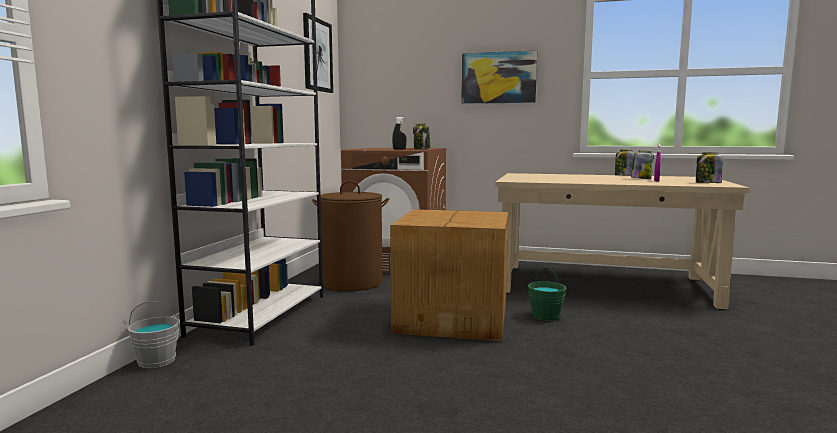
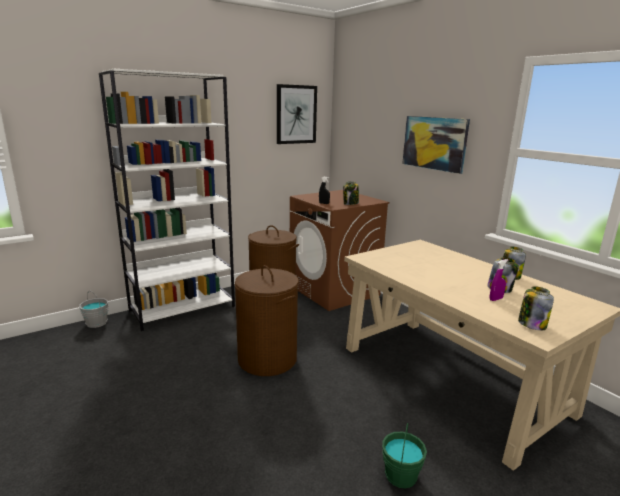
camera: 40 degrees right, 10 degrees up
(454, 317) = (267, 359): cardboard box -> brown laundry basket
(546, 316) = (327, 388): green bucket -> green bucket (401, 475)

